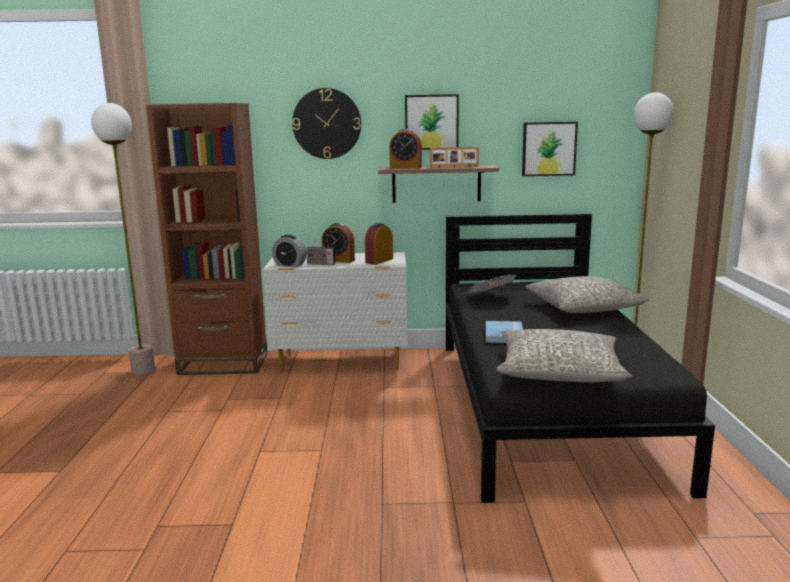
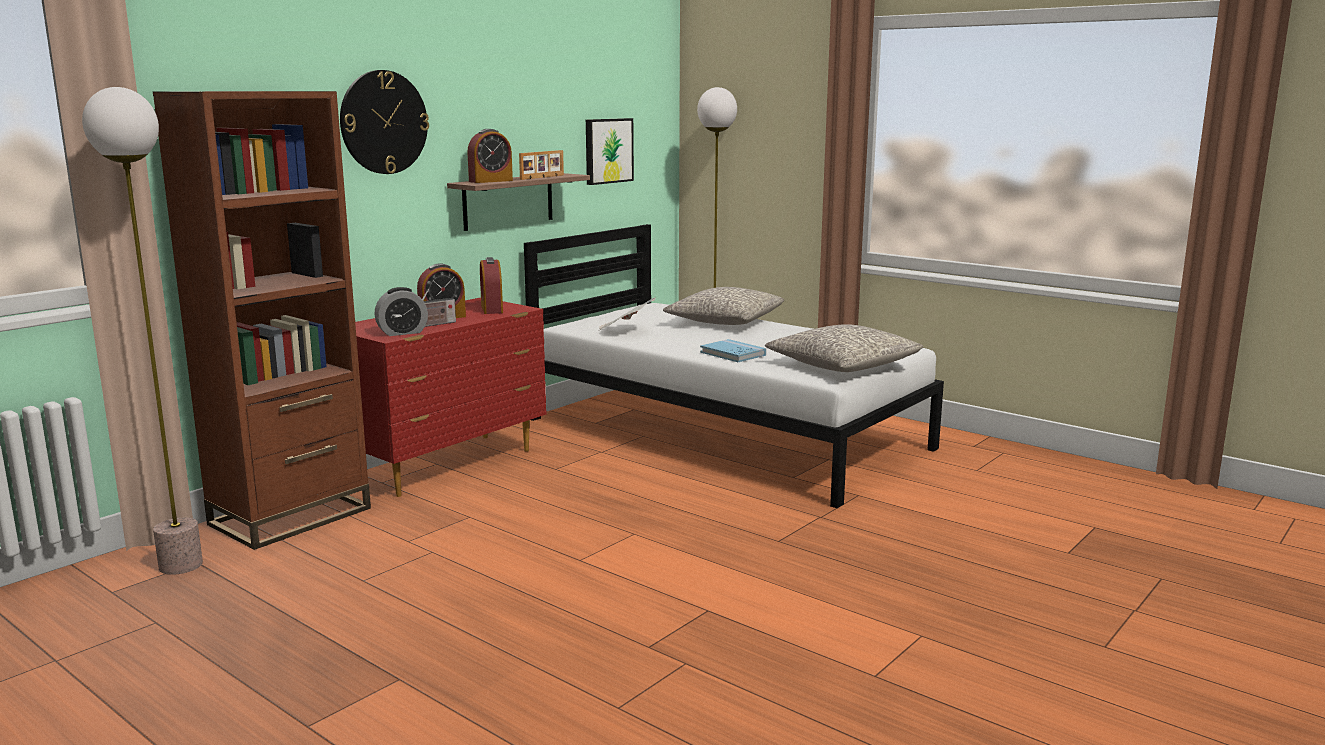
camera: 50 degrees left, 0 degrees up
(342, 362) = (448, 464): white dresser -> red dresser
(431, 122) = (500, 119): picture -> none
(545, 405) = (725, 433): black bed -> white bed

